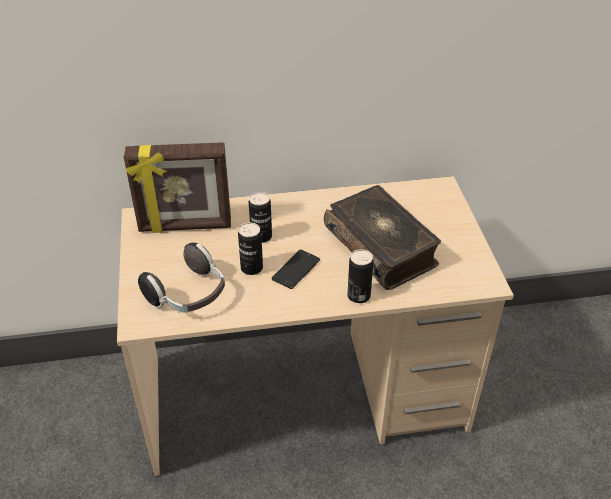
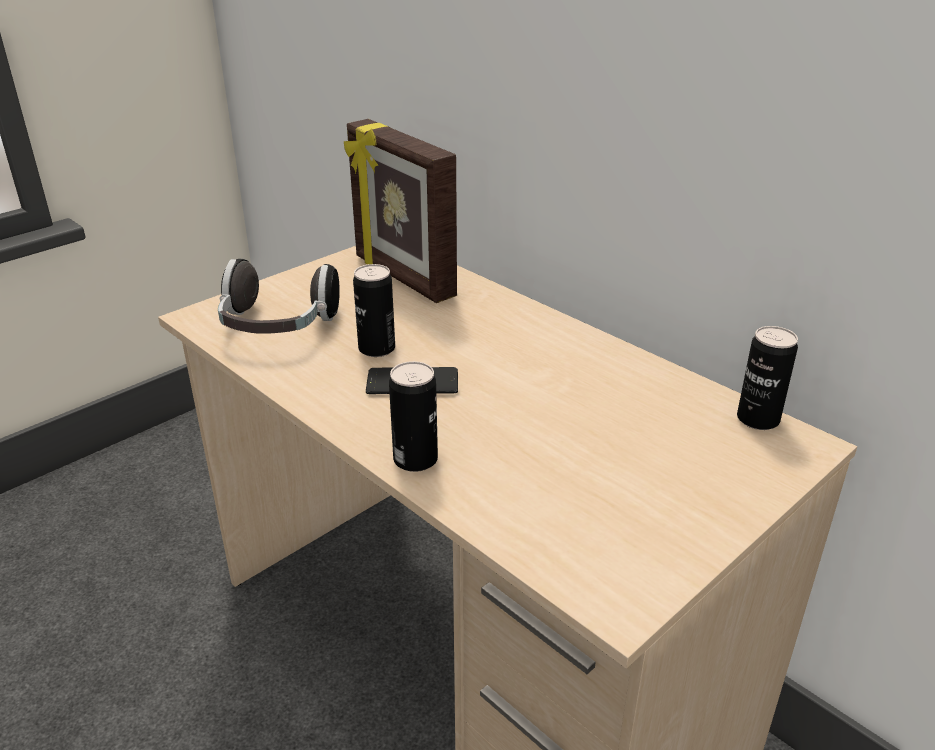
camera: 55 degrees right, 10 degrees down
(261, 236) = (449, 331): can -> can (758, 419)
(381, 247) = (557, 438): book -> none

